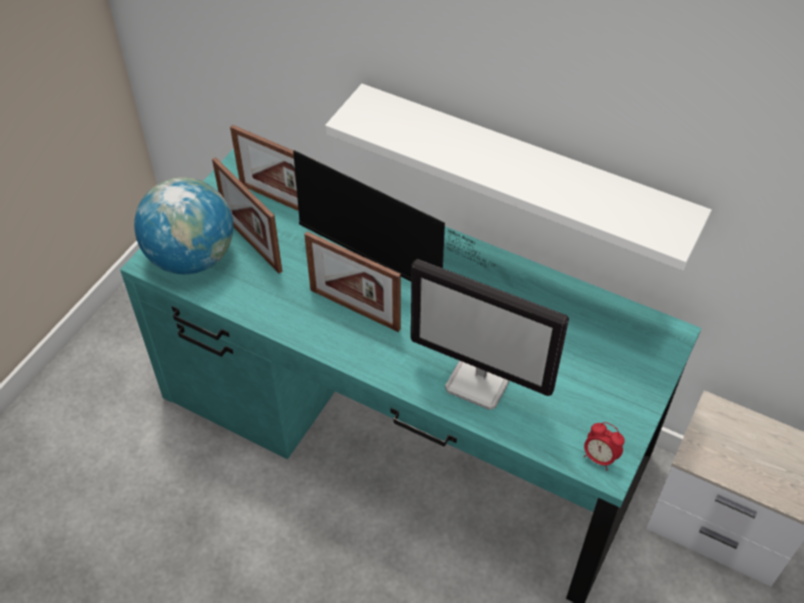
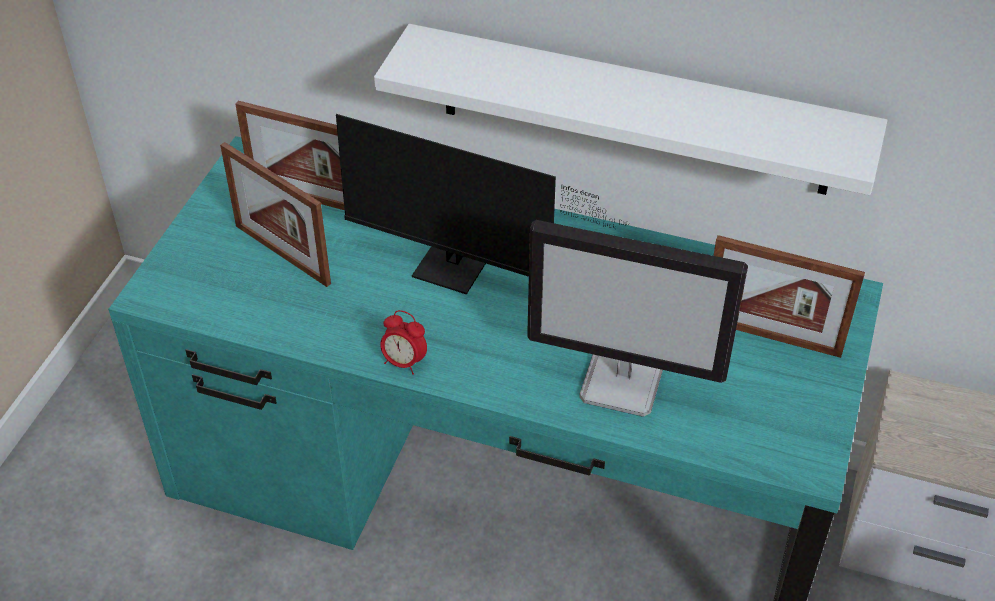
camera: 10 degrees left, 5 degrees down
(192, 257) = (205, 281): globe -> none
(354, 309) = (438, 317): picture frame -> picture frame (771, 337)
(599, 457) = (797, 454): alarm clock -> alarm clock (404, 362)

